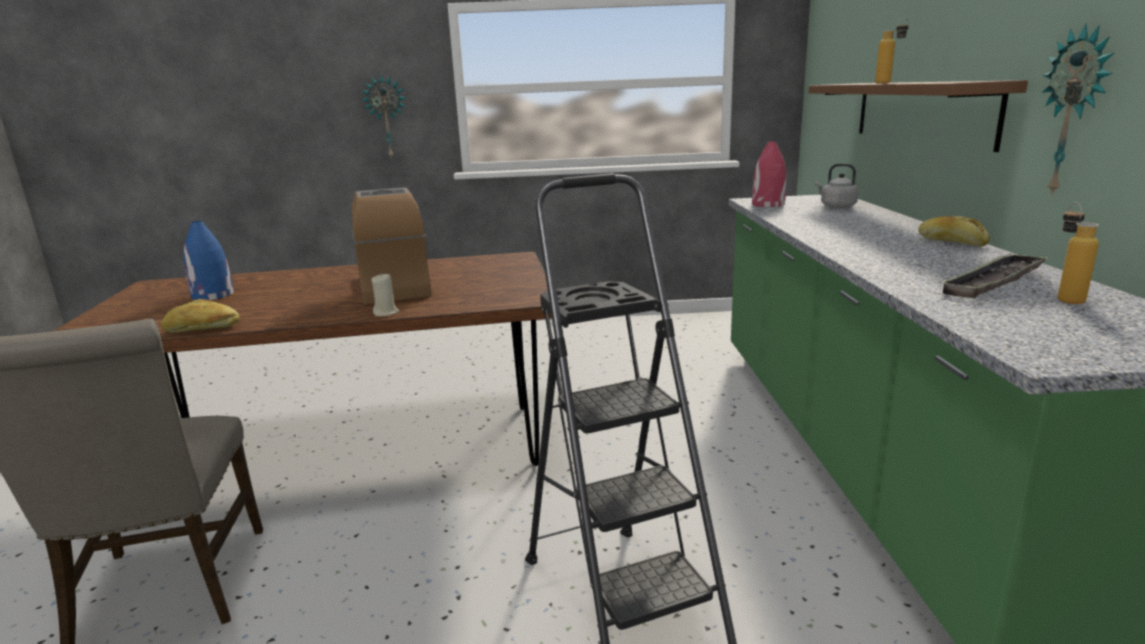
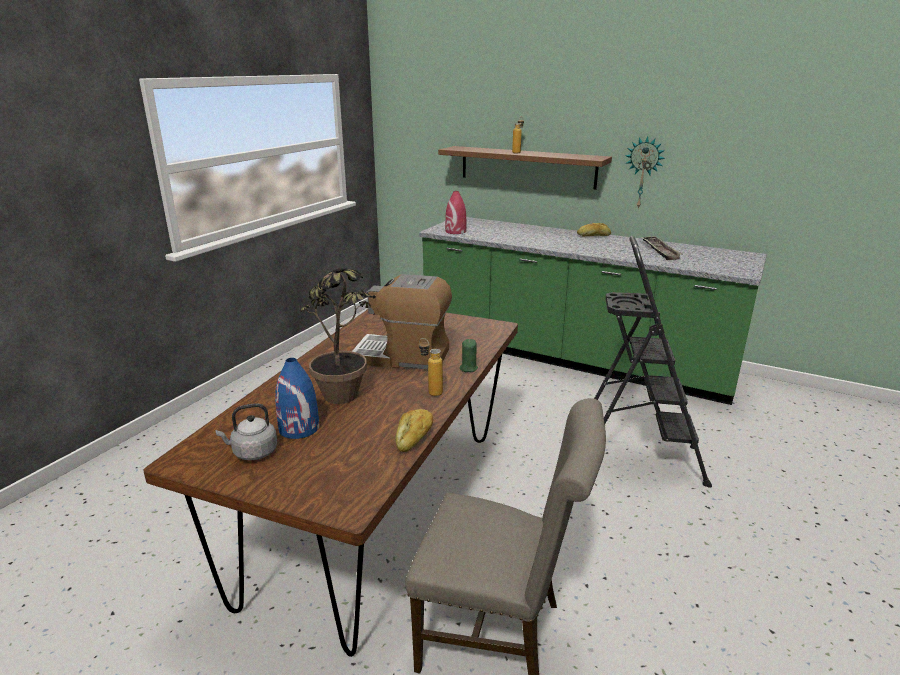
camera: 60 degrees left, 5 degrees up
(273, 294) = (345, 401): none -> potted plant
(386, 313) = (468, 368): beige candle -> green candle
(387, 117) = (93, 208): wall clock -> none
(836, 206) = (488, 225): grey kettle -> grey kettle (252, 452)
(1064, 298) = (688, 251): bottle -> bottle (430, 391)

